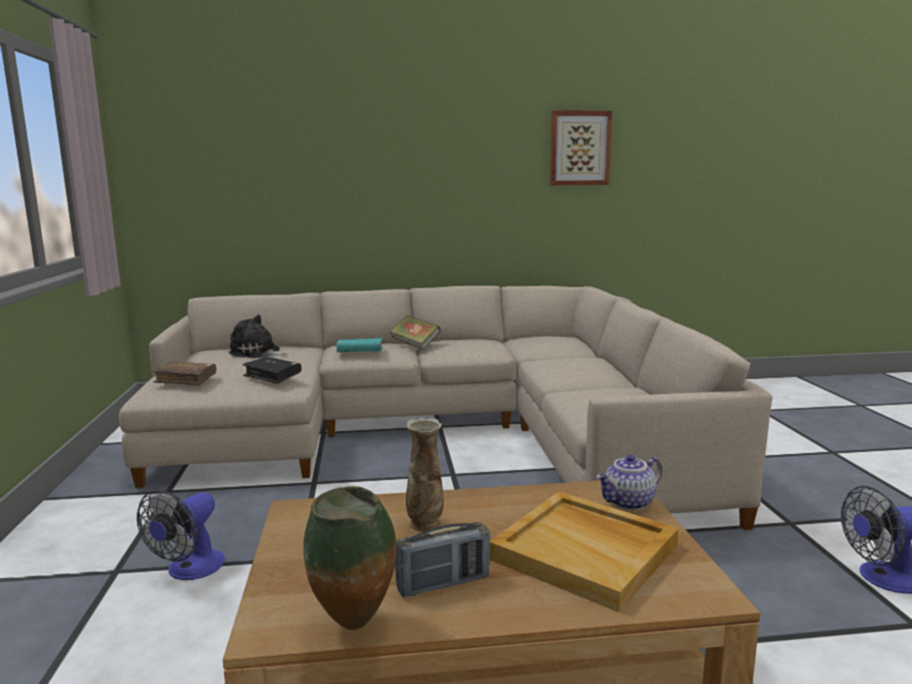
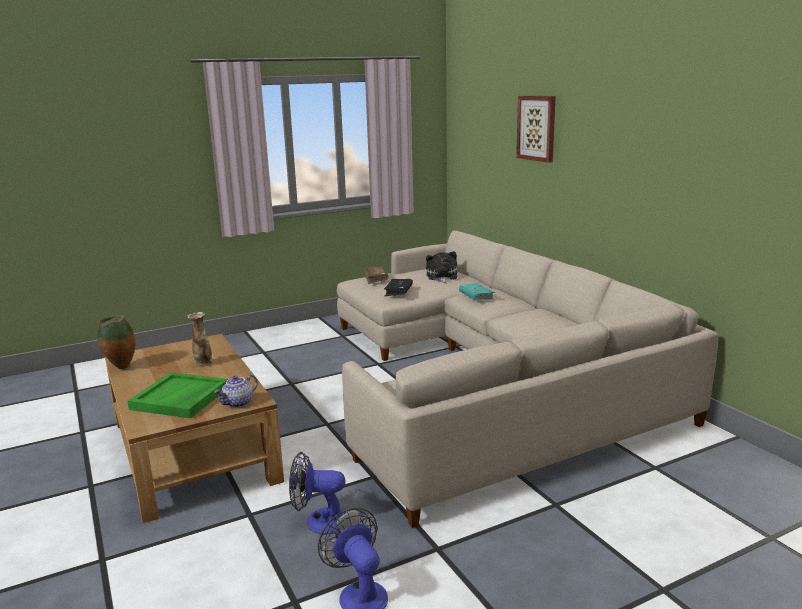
camera: 70 degrees right, 5 degrees up
(189, 570) = (270, 365): fan -> fan (319, 521)
(415, 345) = (521, 307): book -> none
(443, 583) = (151, 376): radio -> none
(579, 148) = (718, 147): picture -> picture (537, 128)
(586, 552) = (180, 398): beige tray -> green tray
(629, 503) = (238, 403): teapot -> teapot turned 90 degrees counterclockwise

